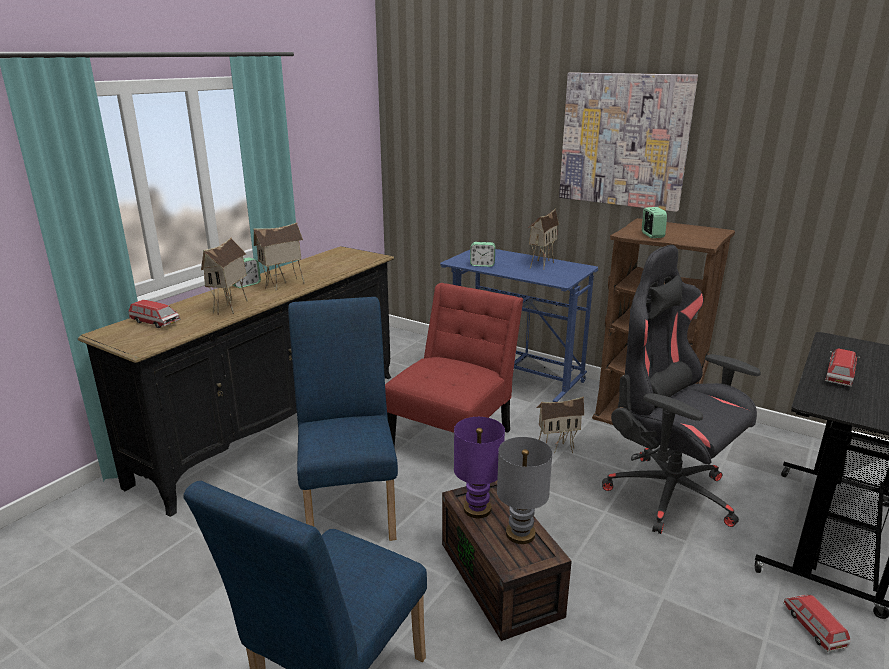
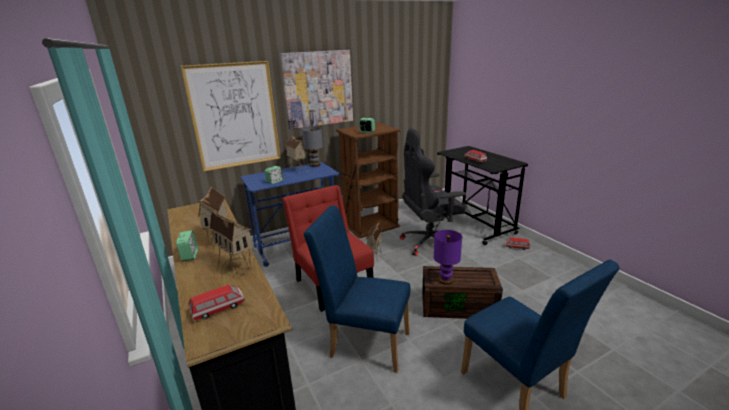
camera: 60 degrees left, 0 degrees up
(491, 159) = (235, 116): none -> picture
(521, 534) = (471, 274): grey table lamp -> grey table lamp (315, 165)

